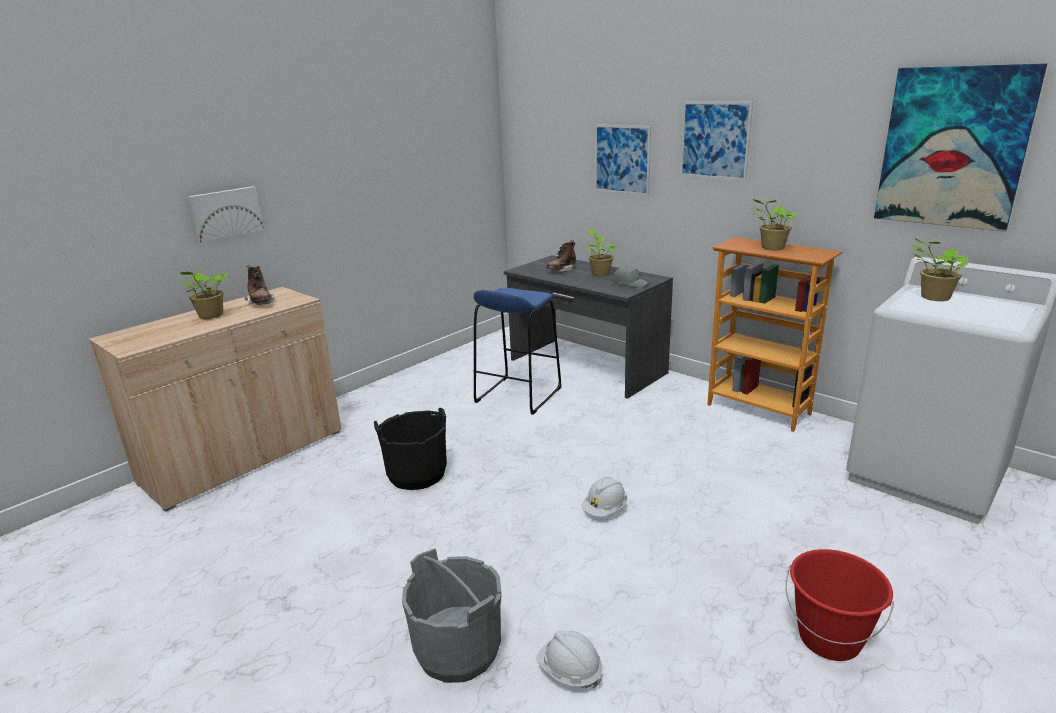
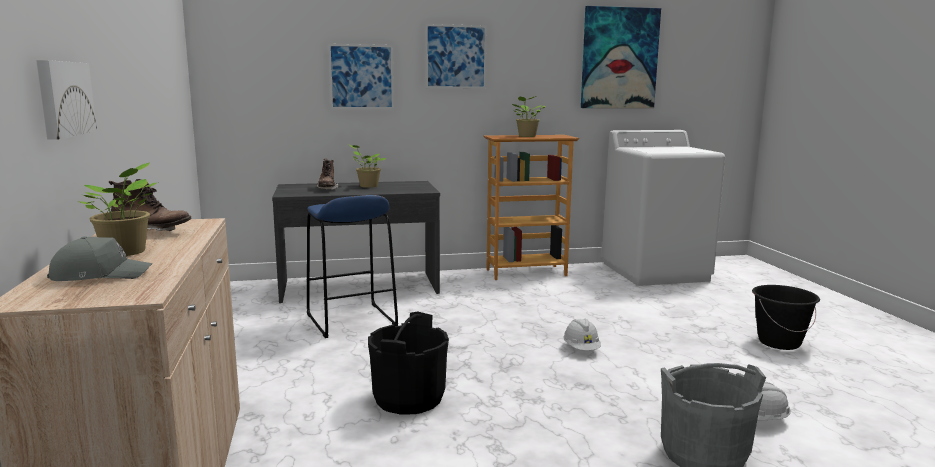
camera: 55 degrees left, 10 degrees down
(630, 283) = (411, 186): grey cap -> grey cap (100, 275)
(829, 639) = (779, 342): red bucket -> black bucket
(932, 297) = (647, 149): potted plant -> none

